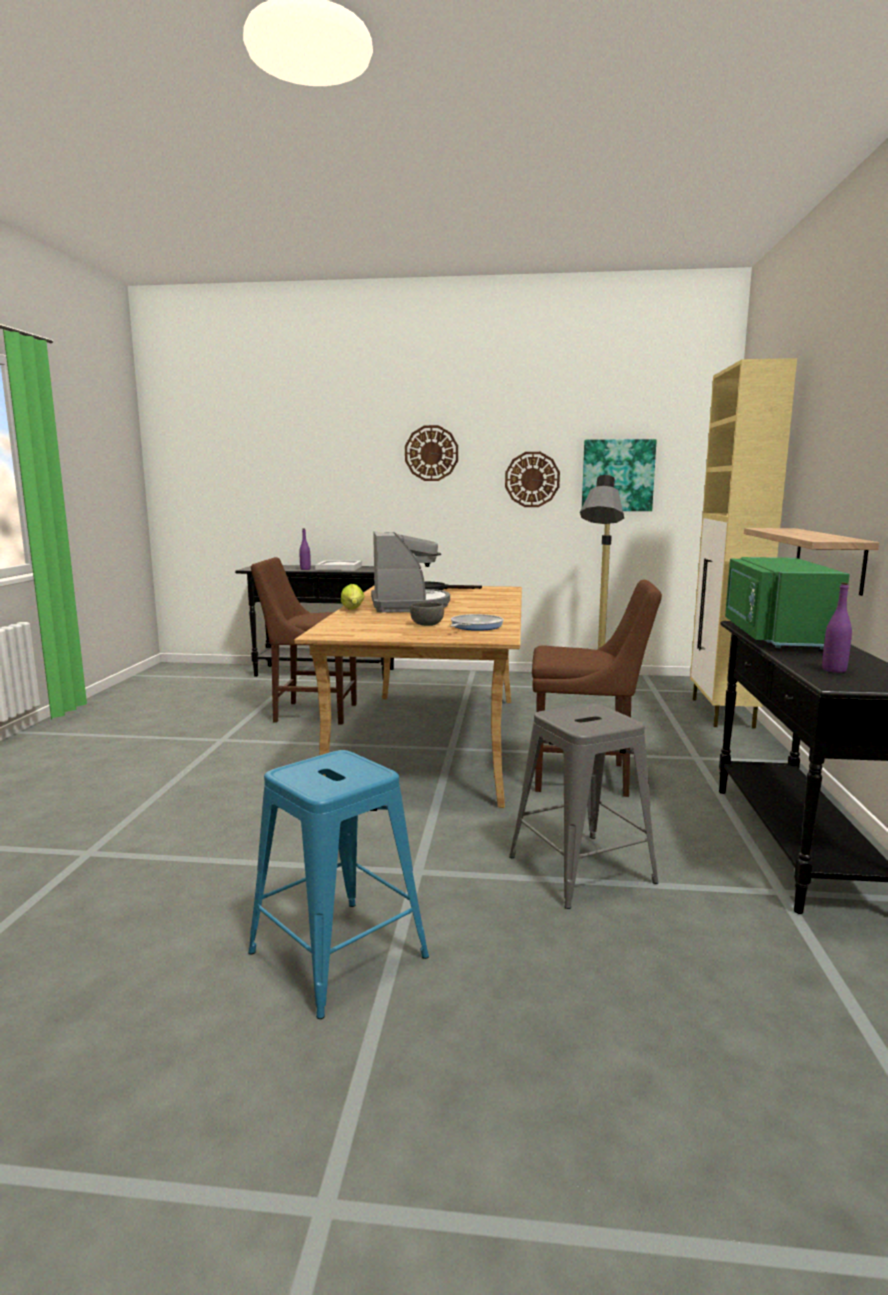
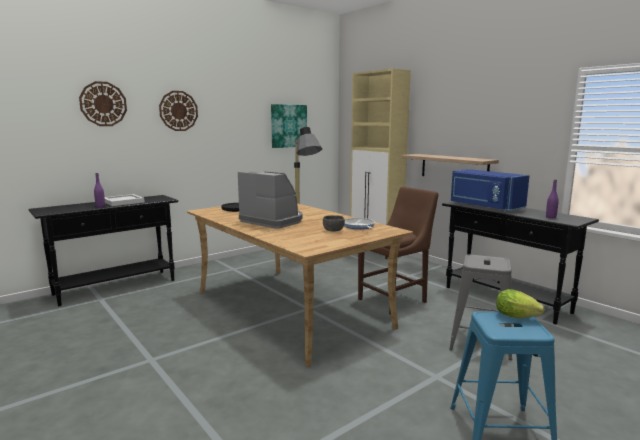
camera: 45 degrees left, 0 degrees up
(311, 712) = (173, 317): brown chair -> none
(353, 610) = (255, 230): lettuce -> lettuce (518, 317)
(532, 479) = (243, 129): wall clock -> wall clock (103, 104)
(774, 636) = (484, 207): green microwave -> blue microwave

